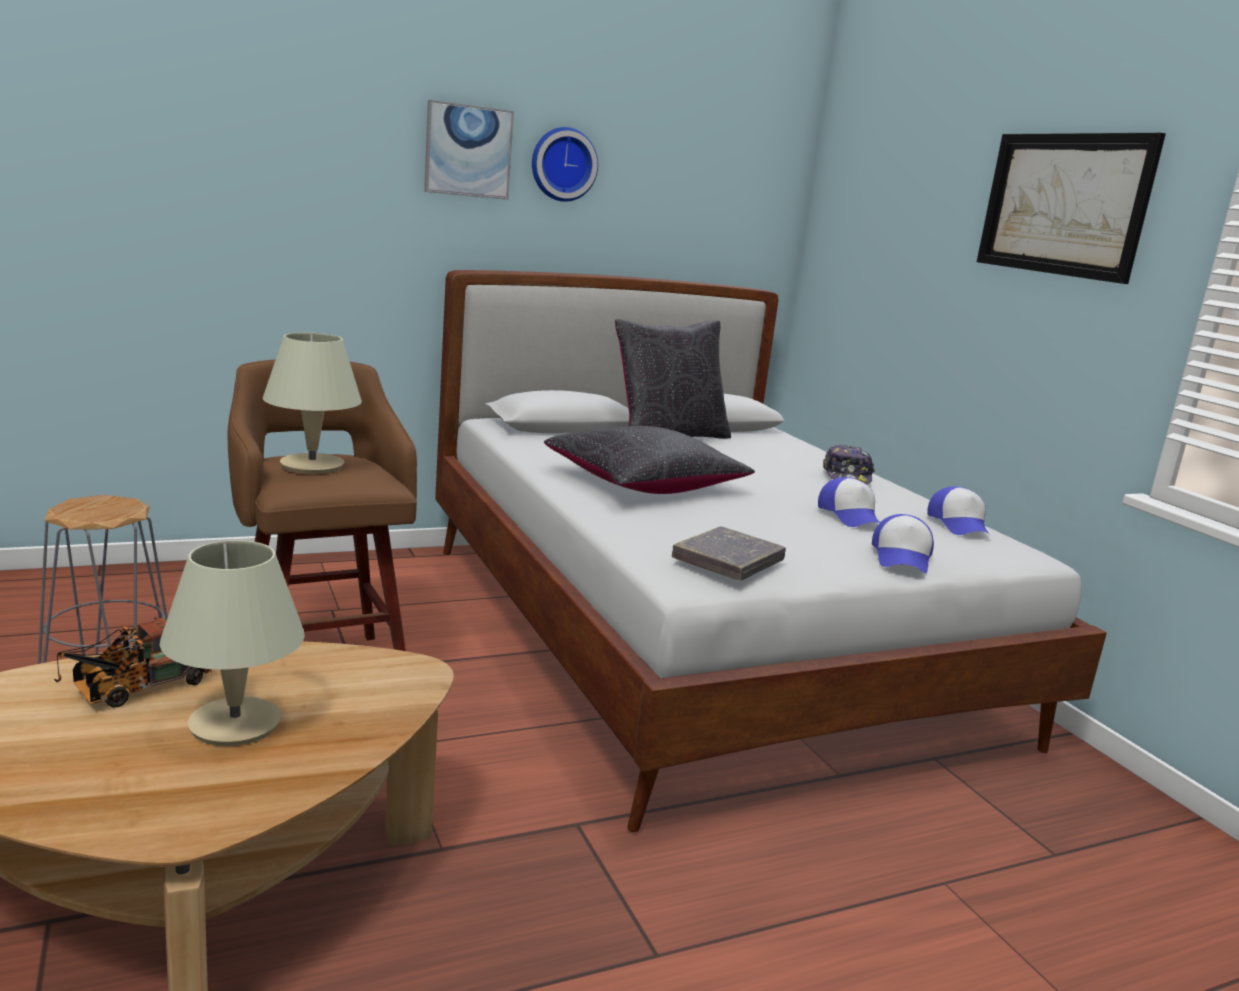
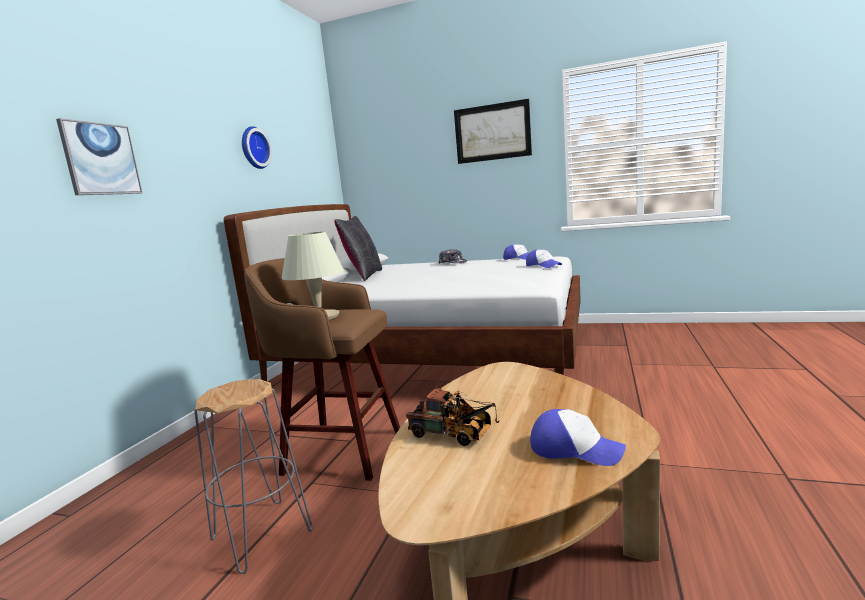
camera: 45 degrees left, 5 degrees down
(135, 689) = (455, 434): toy truck -> toy truck turned 60 degrees counterclockwise
(234, 724) = (523, 412): beige table lamp -> none
(468, 151) = (211, 142): picture -> picture (101, 159)
(644, 483) = (419, 282): black pillow -> none
(728, 560) = (528, 279): grey book -> none
(850, 516) = (494, 266): cap -> cap (575, 449)

